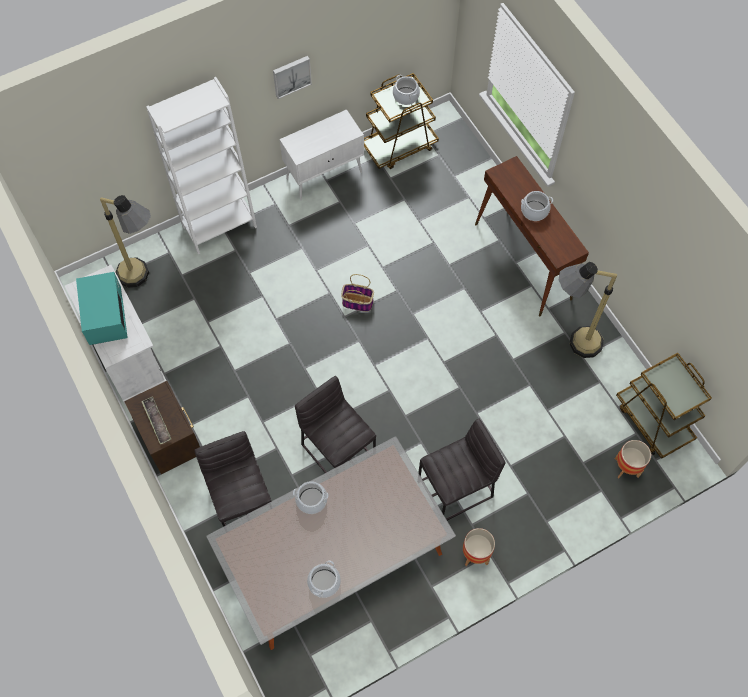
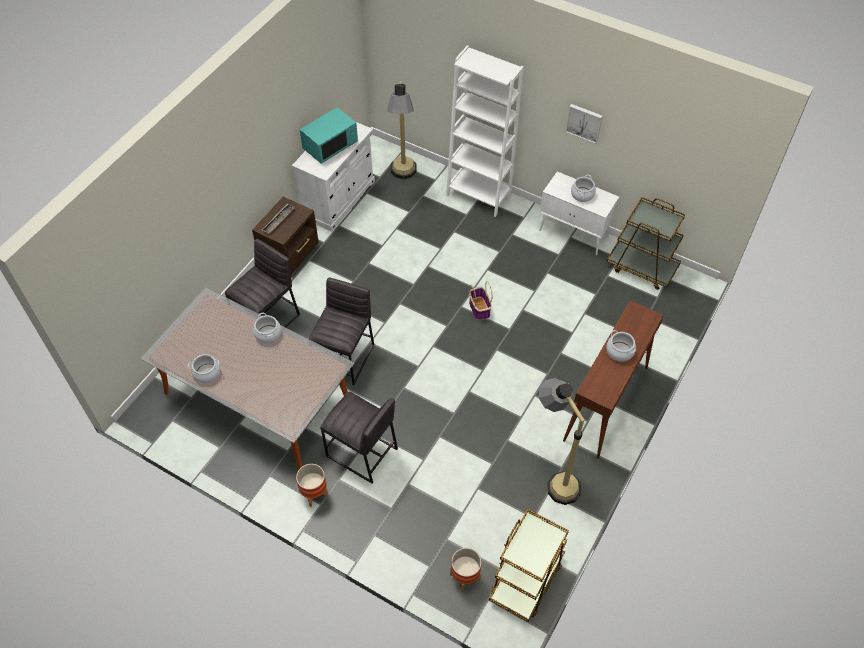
camera: 60 degrees right, 10 degrees down
(406, 96) = (660, 221): cooking pot -> cooking pot (582, 194)

